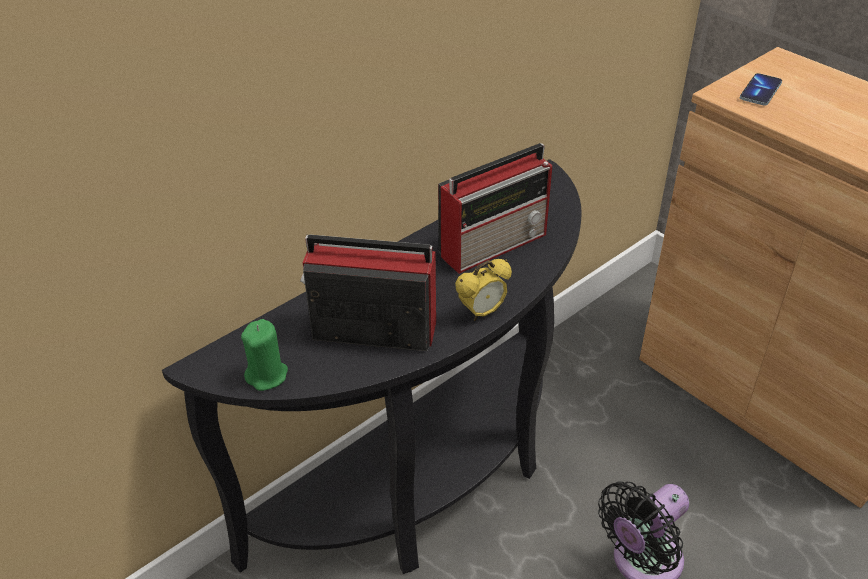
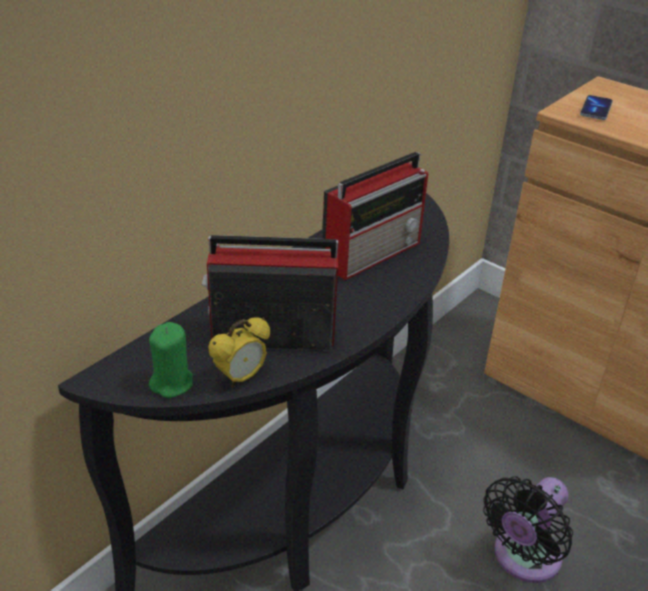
camera: 10 degrees left, 5 degrees down
(482, 312) = (376, 313): alarm clock -> alarm clock (240, 378)

